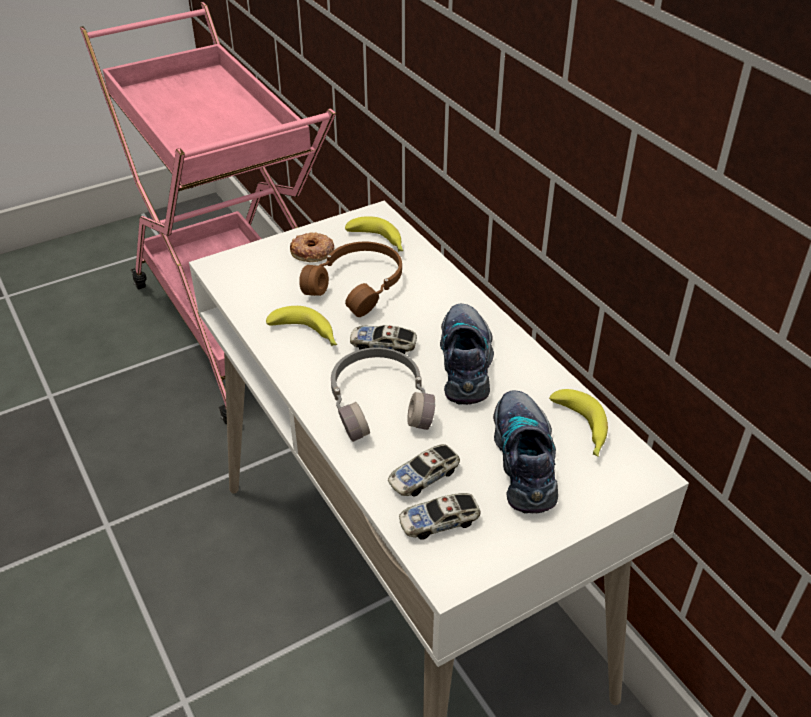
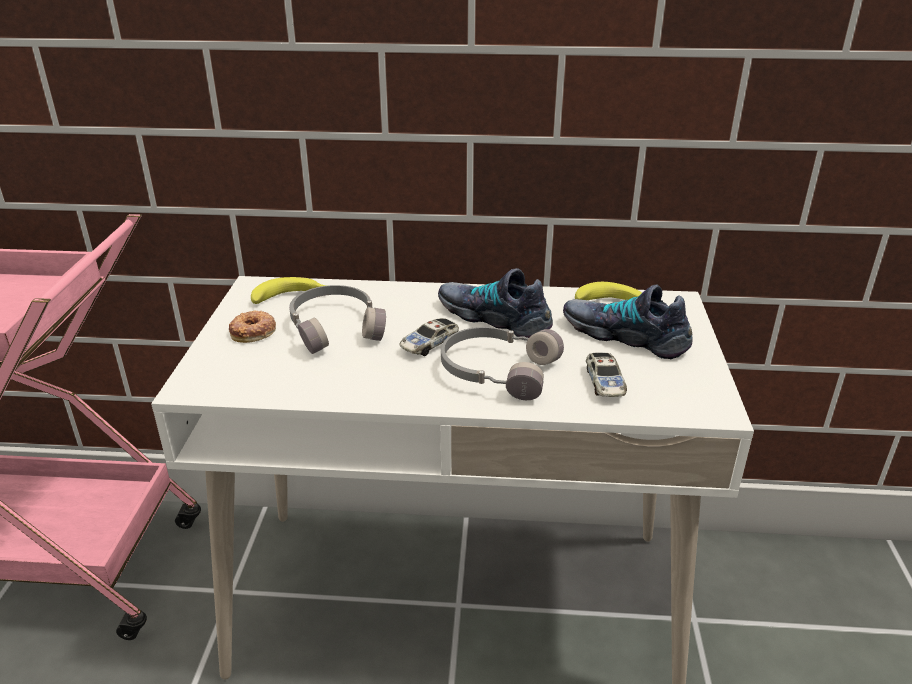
camera: 55 degrees left, 10 degrees down
(307, 335) = (365, 375): banana -> none
(358, 286) = (336, 327): brown headphones -> grey headphones
(439, 522) = (659, 395): toy car -> none

